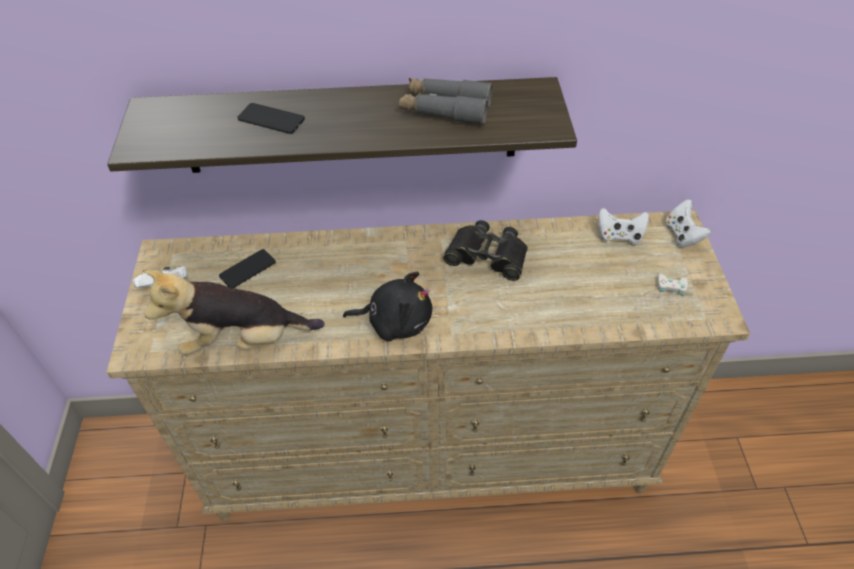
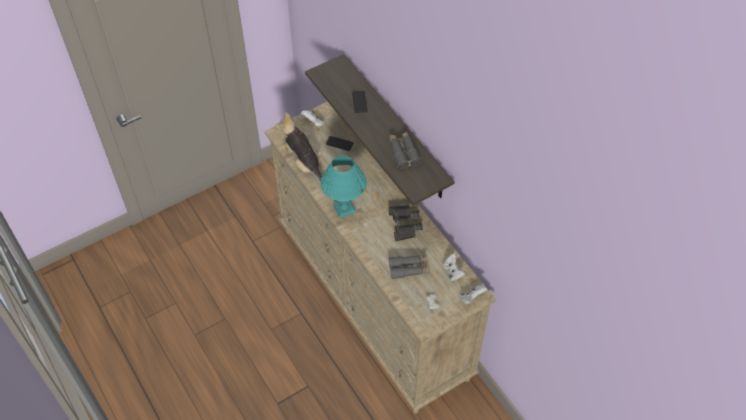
camera: 60 degrees right, 5 degrees up
(395, 321) = (345, 208): black plush toy -> turquoise table lamp
(584, 287) = (409, 269): none -> grey binoculars

